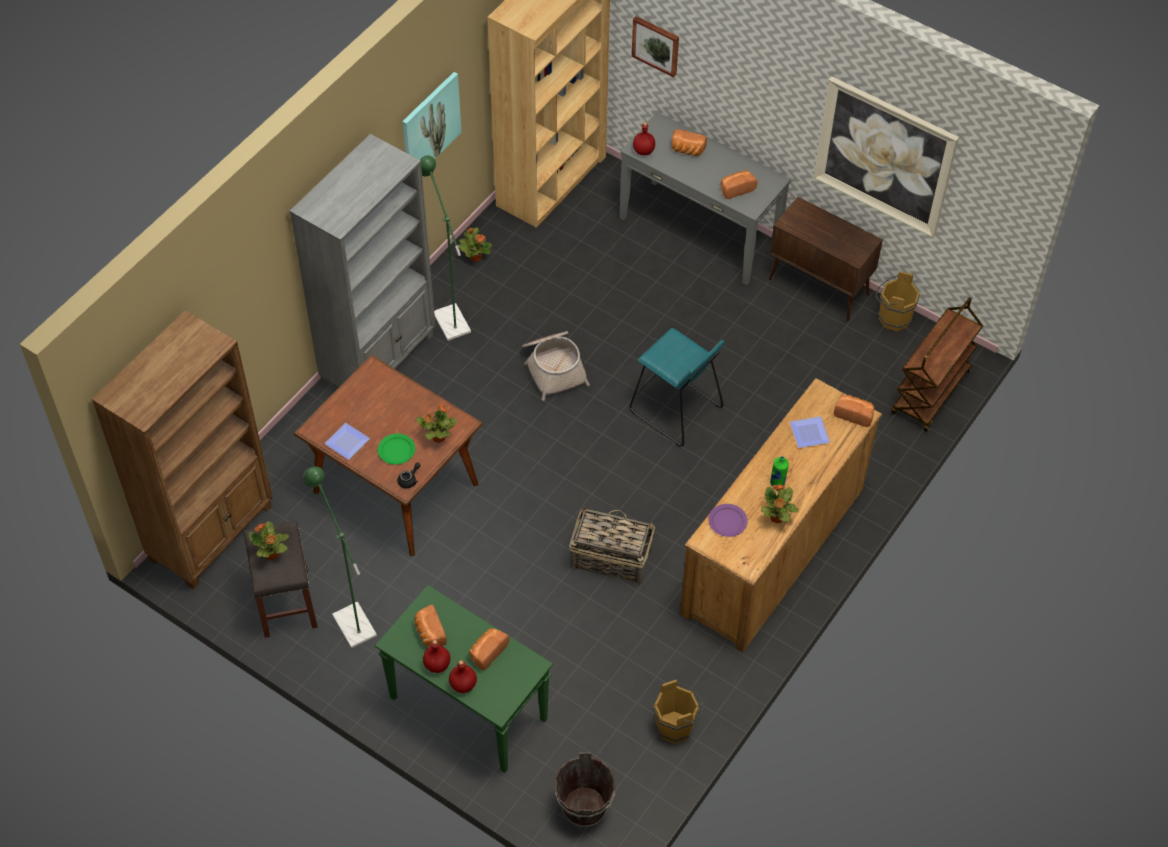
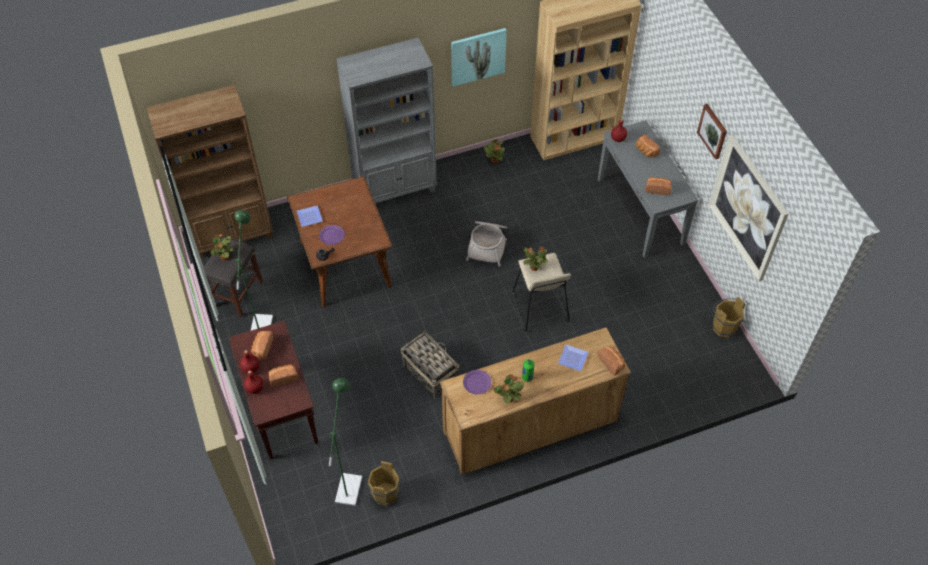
camera: 35 degrees right, 0 degrees up
(396, 450) = (332, 235): green plate -> purple plate
(438, 437) = (360, 241): potted plant -> potted plant (534, 267)
(448, 317) = (452, 185): green floor lamp -> green floor lamp (350, 483)
(467, 709) = (280, 410): green console table -> brown console table
(584, 807) = (296, 507): brown bucket -> none
(656, 45) = (654, 72): picture -> picture (713, 131)
(675, 410) = (539, 308): turquoise stool -> beige stool
(819, 288) = (689, 283): brown cabinet -> none
(931, 393) = (711, 387): brown cart -> none

